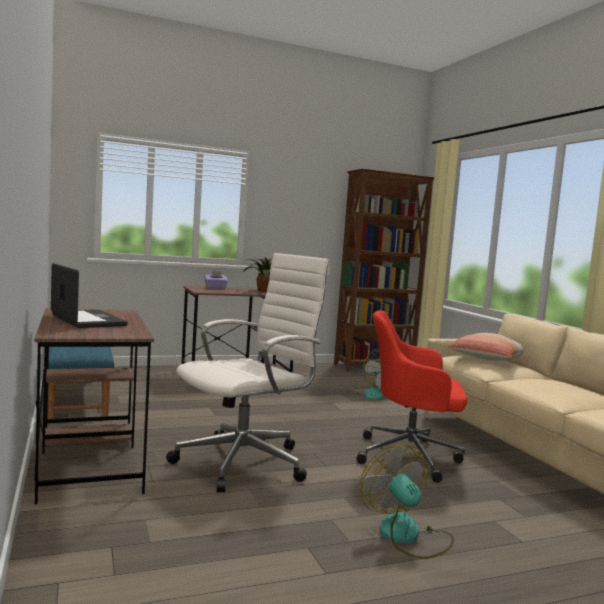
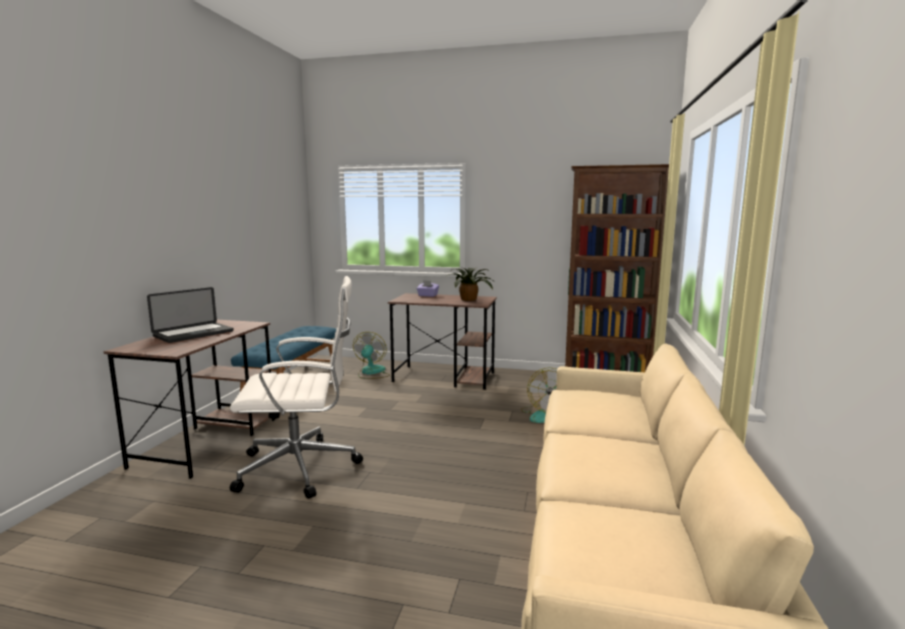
camera: 35 degrees right, 5 degrees up
(87, 320) = (194, 334): laptop -> laptop turned 45 degrees clockwise
(407, 536) = (291, 587): fan -> fan (371, 373)
(410, 456) = (455, 498): red office chair -> none
(487, 360) = (599, 402): pillow -> none

